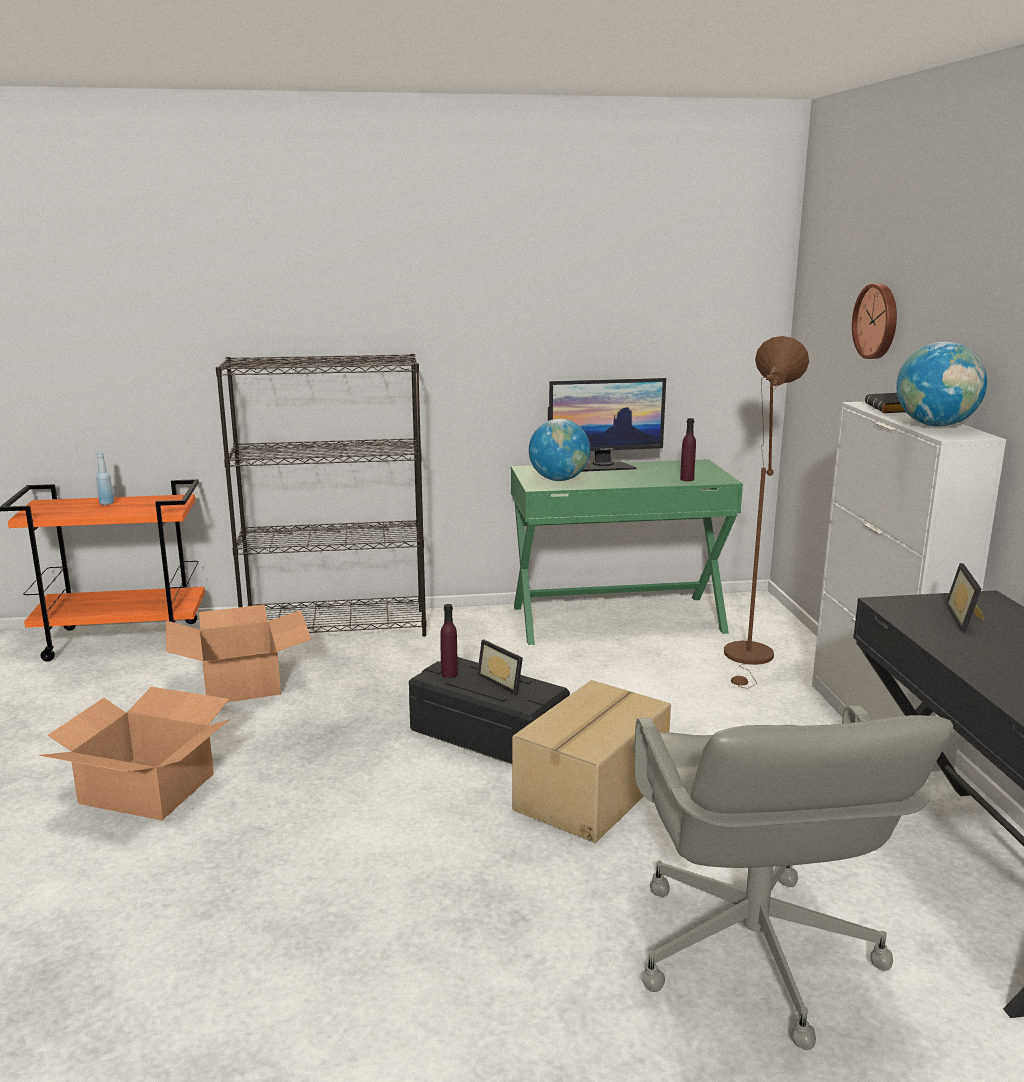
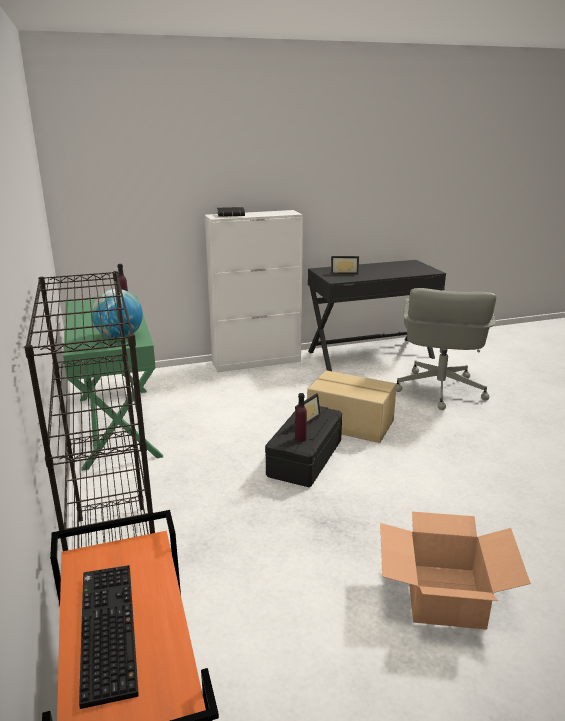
camera: 100 degrees left, 5 degrees up
(106, 503) = (105, 630): blue bottle -> keyboard
(242, 682) = (253, 600): cardboard box -> none
(604, 466) = (79, 326): monitor -> none
(749, 658) = (184, 385): brown floor lamp -> none
(752, 954) = (439, 390): grey office chair -> grey office chair turned 120 degrees clockwise
(877, 321) = (169, 177): wall clock -> none
(935, 425) = (270, 213): globe -> none

